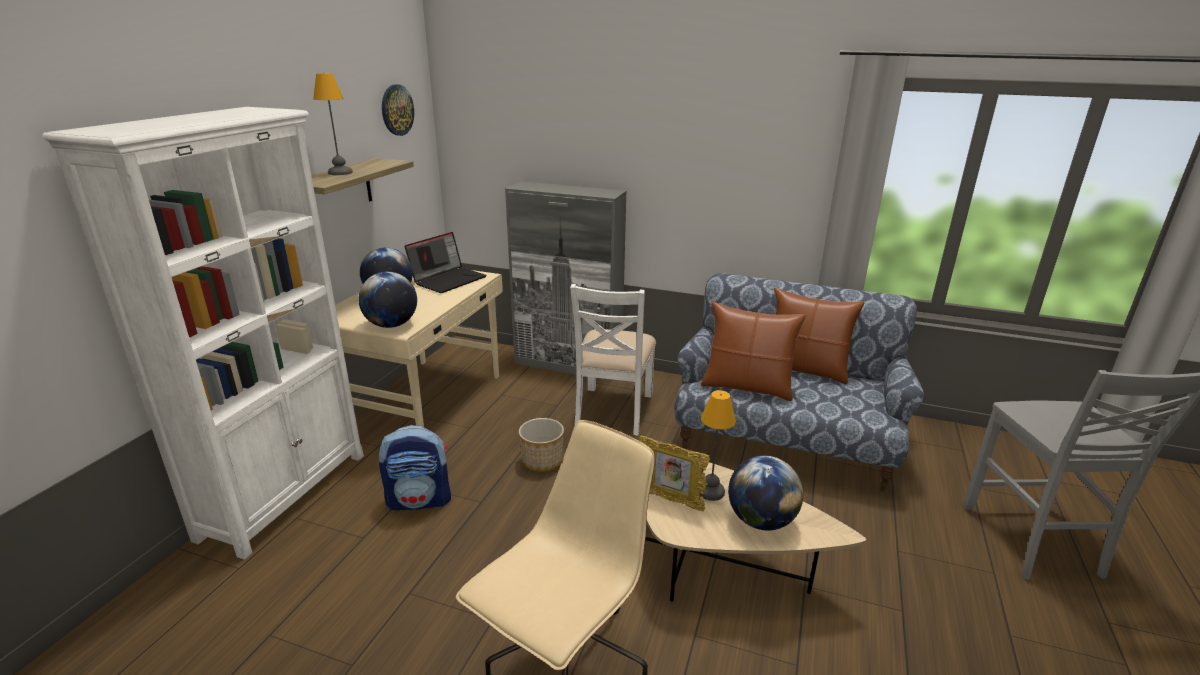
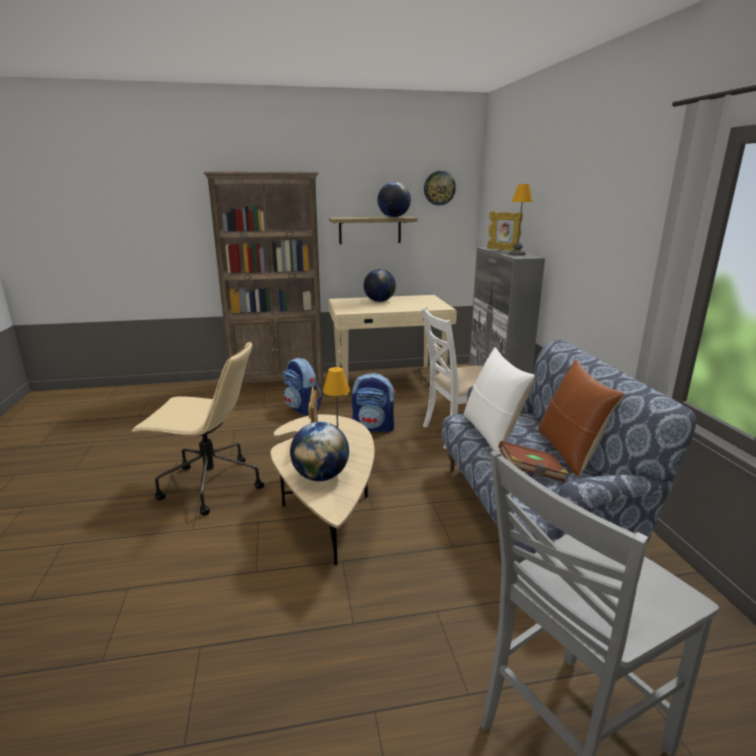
camera: 60 degrees right, 5 degrees down
(286, 494) = (278, 382): white bookcase -> brown bookcase
(340, 172) = (365, 217): table lamp -> table lamp (517, 254)
(391, 325) = (346, 309): globe -> globe (393, 217)
(448, 279) = (423, 304): laptop -> none
(542, 461) = (374, 427): planter -> backpack
(553, 188) = (503, 250): none -> picture frame
(747, 387) = (492, 433): brown pillow -> white pillow
(833, 399) = (531, 473): none -> brown book

